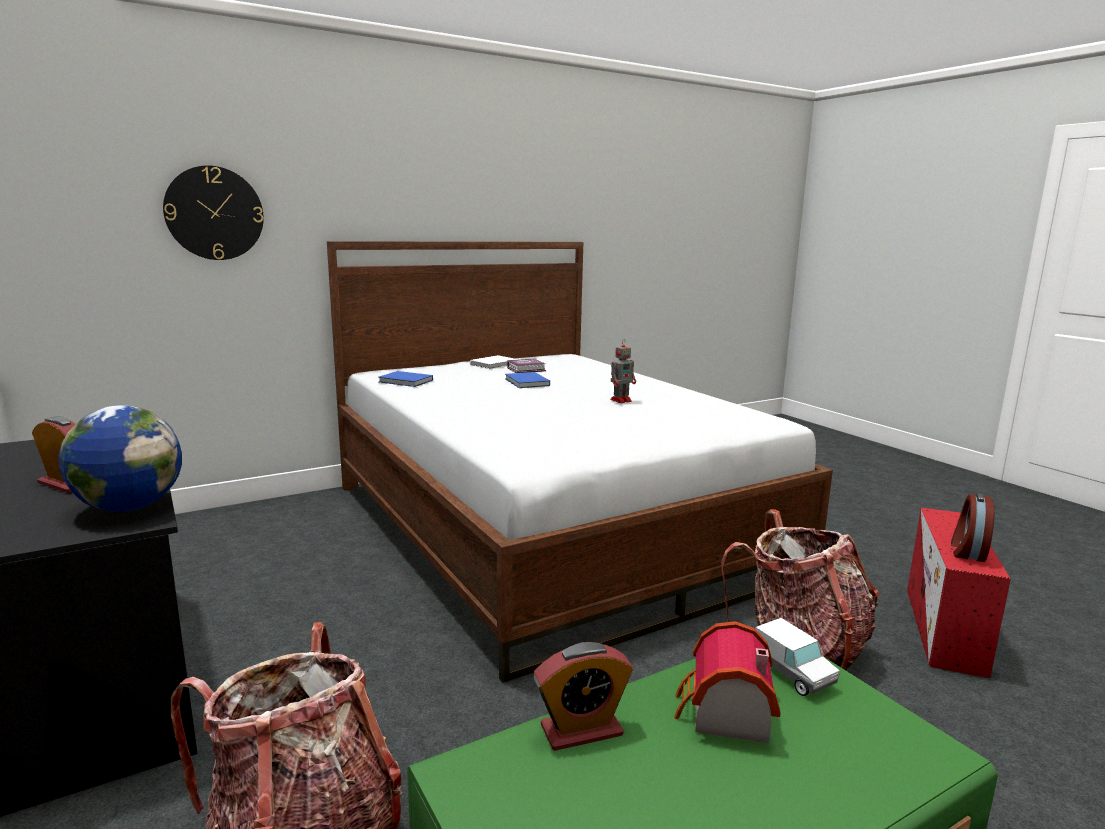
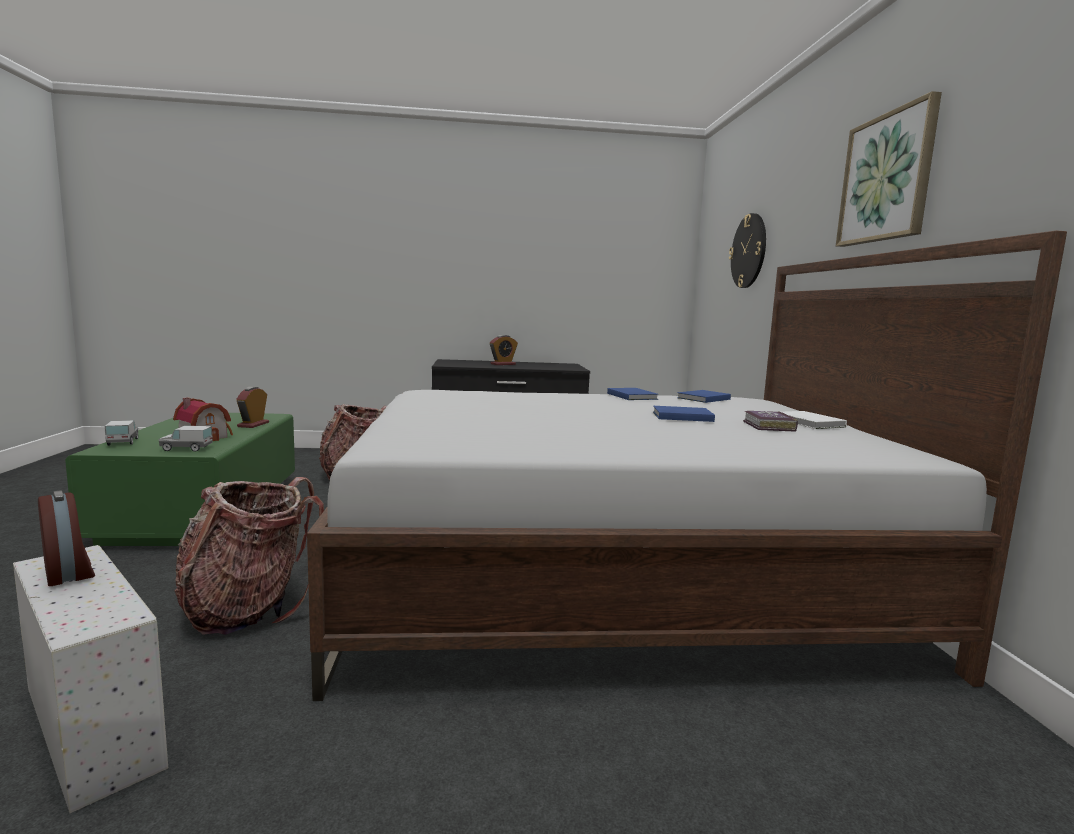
camera: 115 degrees right, 5 degrees down
(129, 507) = (461, 365): globe -> none
(427, 397) = (632, 396): none -> blue book
(451, 185) = (887, 178): none -> picture
(621, 400) = (563, 425): toy robot -> none
(883, 777) = (123, 442): none -> toy truck
(944, 630) = (91, 724): red storage box -> white storage box

